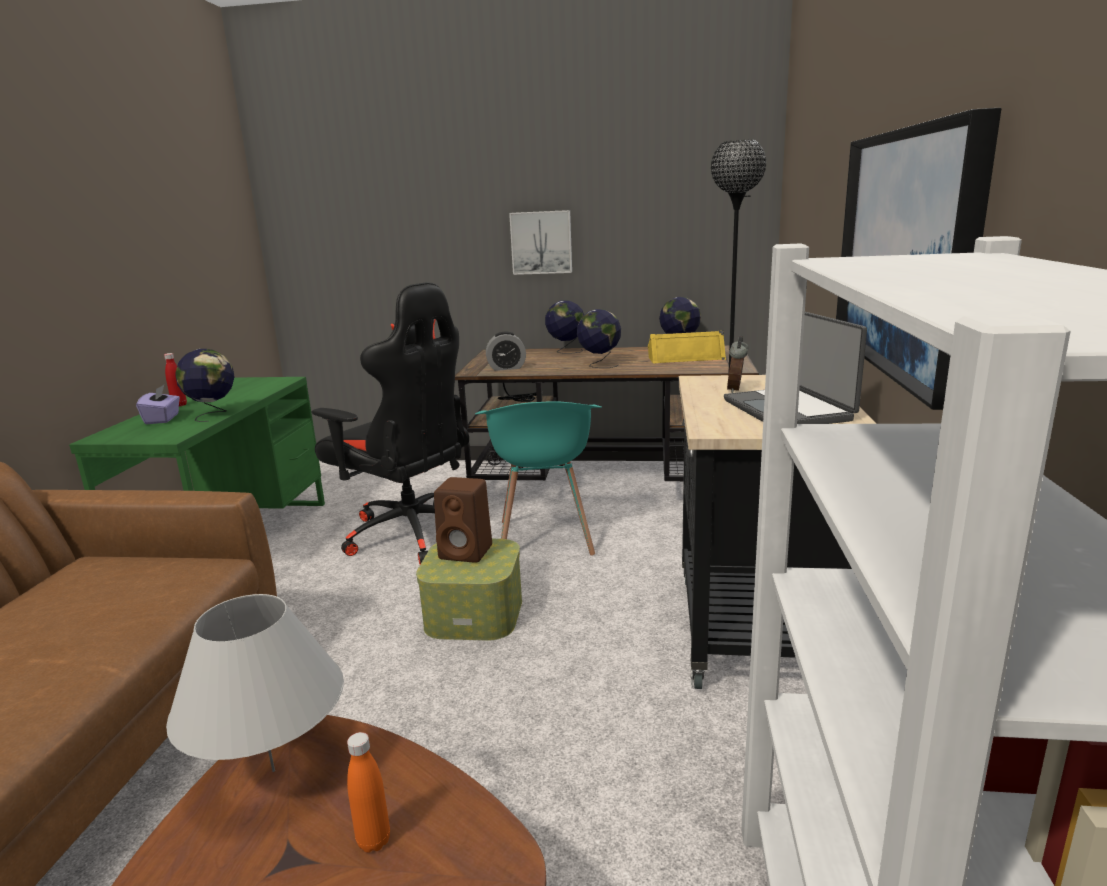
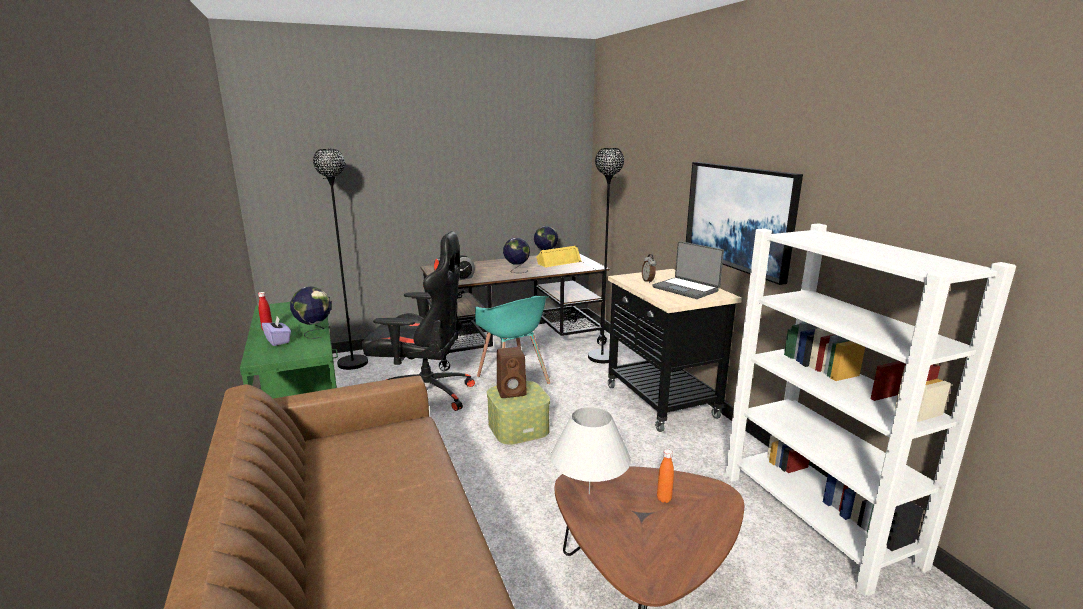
camera: 30 degrees left, 0 degrees up
(377, 476) = (352, 363): none -> black floor lamp
(541, 242) = (457, 194): picture -> none
(566, 351) = (480, 263): globe -> none

